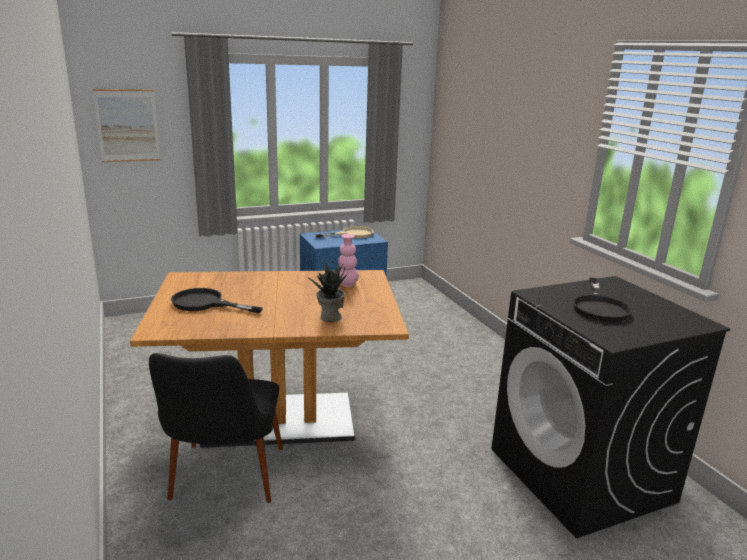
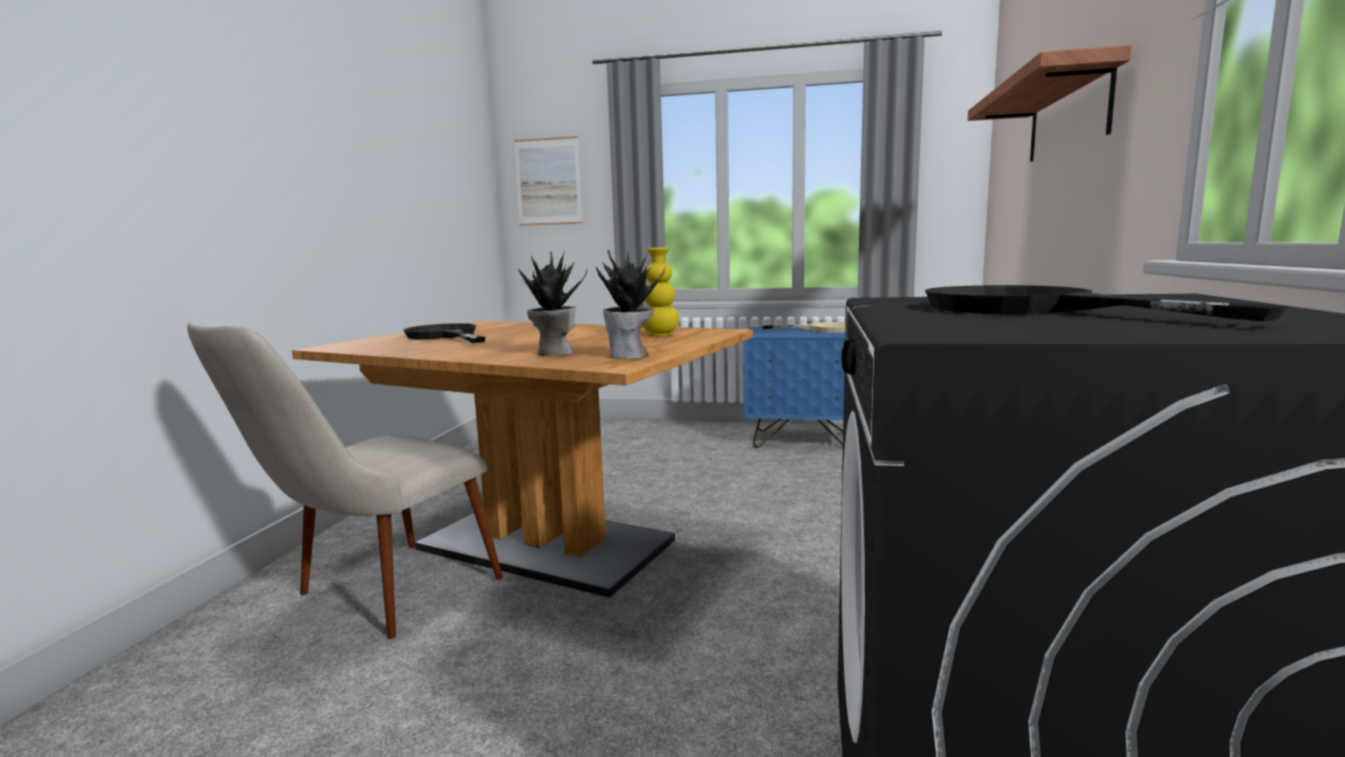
camera: 35 degrees right, 10 degrees down
(224, 486) = (372, 600): black chair -> beige chair
(347, 284) = (660, 335): pink vase -> yellow vase
(378, 314) = (630, 356): none -> potted plant
(508, 135) = (1068, 115): none -> shelf
(599, 306) = (1031, 309): black frying pan -> black frying pan turned 105 degrees clockwise

